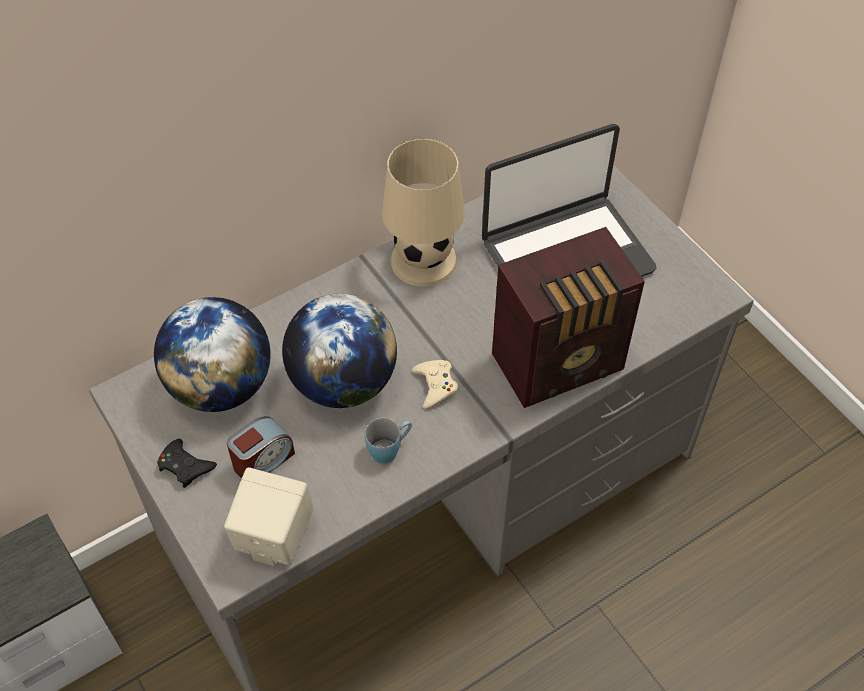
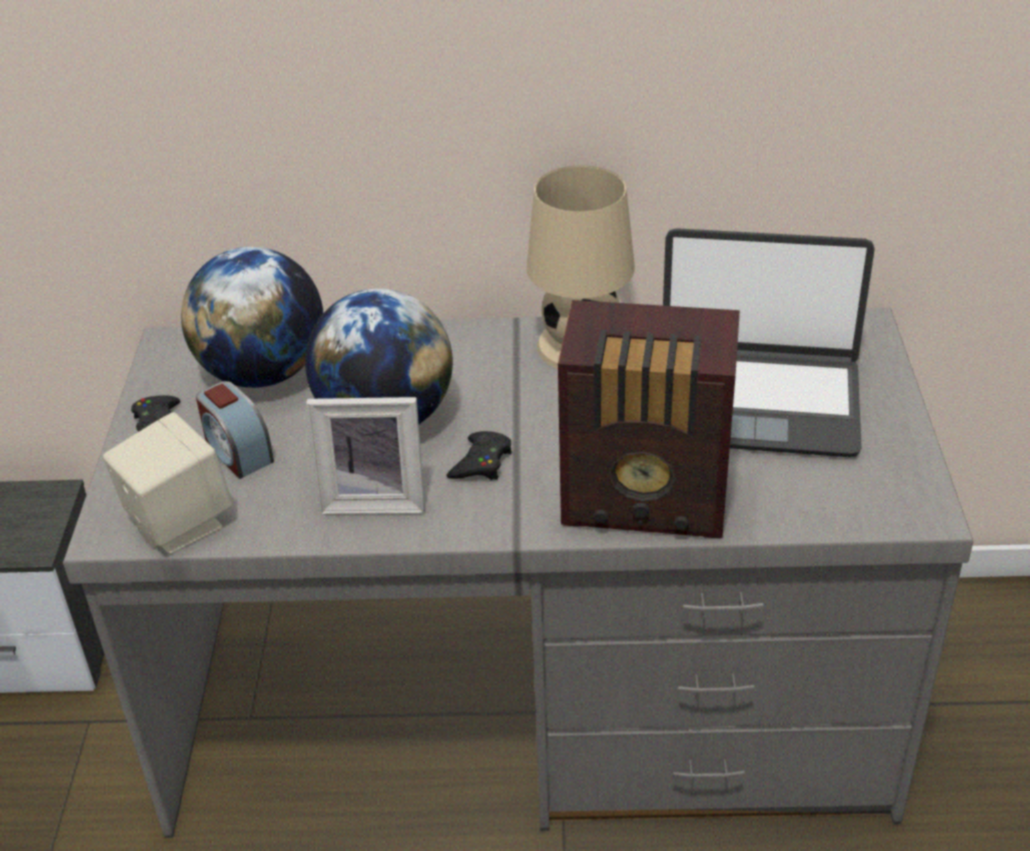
camera: 35 degrees right, 15 degrees down
(263, 460) = (237, 452): alarm clock -> alarm clock turned 60 degrees clockwise
(390, 449) = (374, 498): blue mug -> picture frame
(435, 386) = (481, 462): beige game controller -> black game controller

